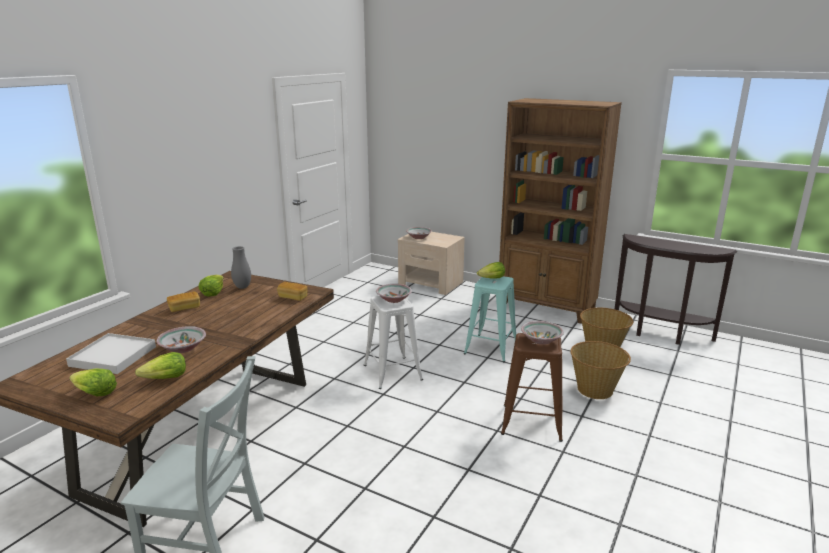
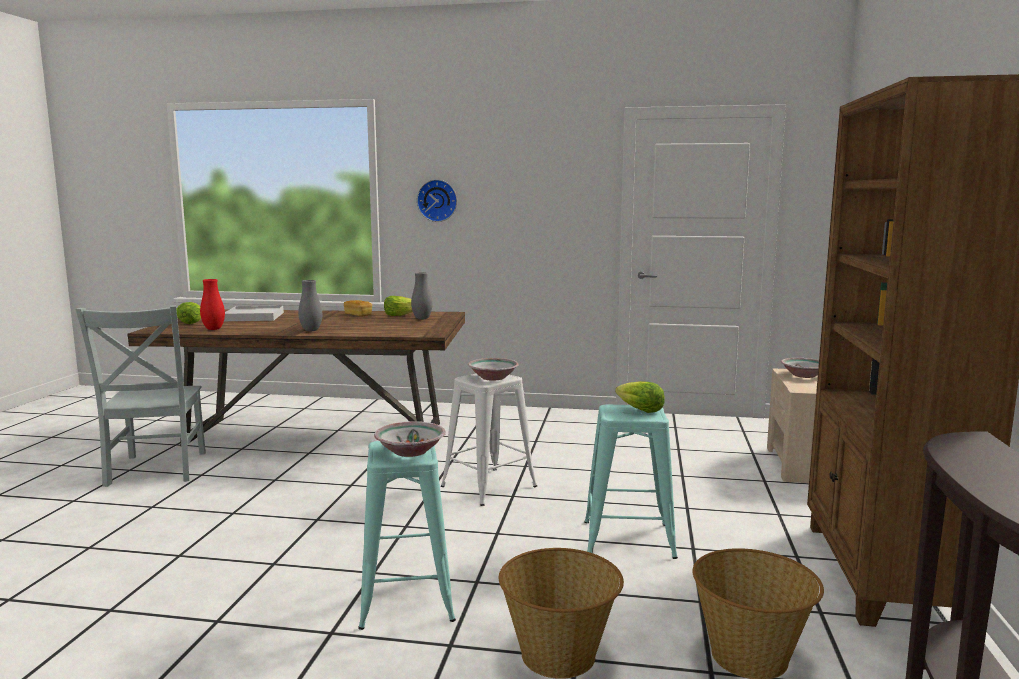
camera: 70 degrees right, 10 degrees down
(155, 176) = (437, 200): none -> wall clock
(165, 378) = (213, 329): lettuce -> red vase
(183, 348) = (271, 325): bowl -> none
(241, 332) = (311, 330): none -> grey vase
(293, 297) = (407, 331): bread -> none
(531, 422) = (406, 598): brown stool -> turquoise stool

